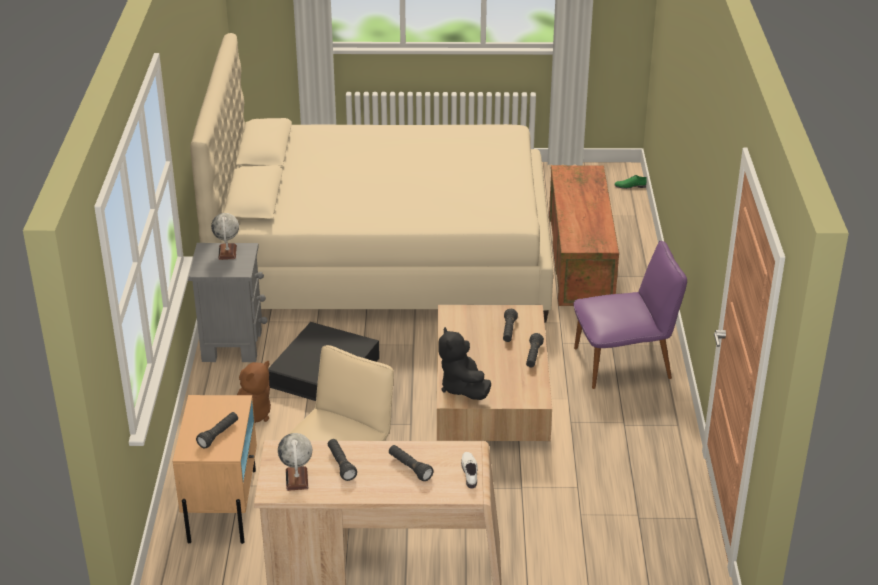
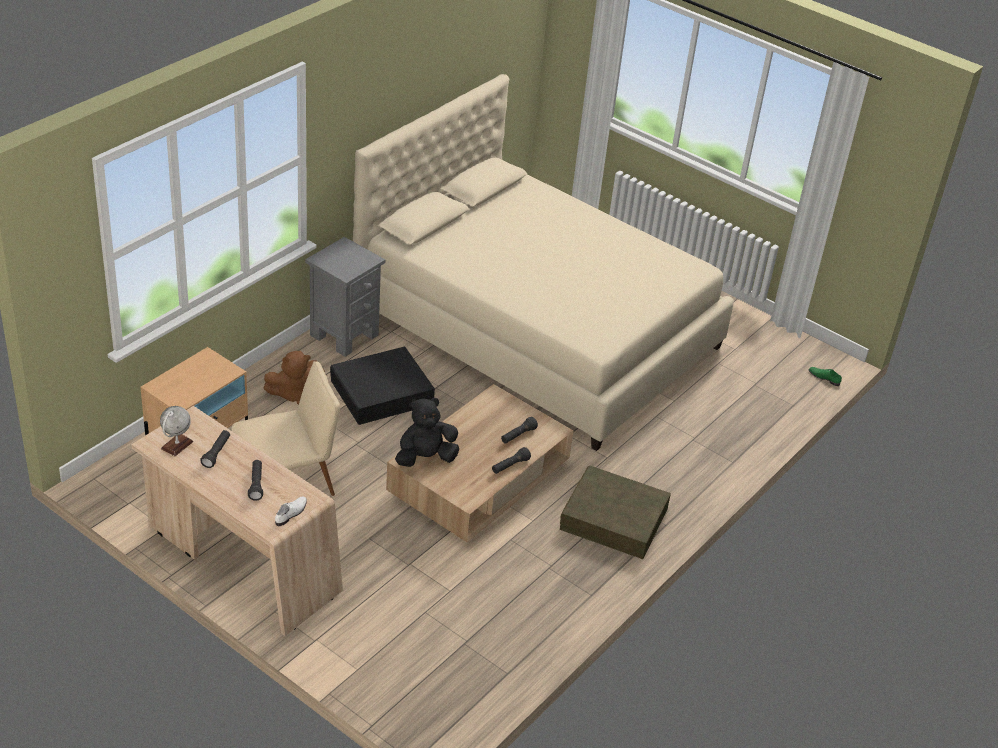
camera: 35 degrees right, 5 degrees up
(218, 435) = (189, 386): black flashlight -> none
(227, 252) = (355, 255): globe -> none
(462, 388) = (425, 458): black plush toy -> black plush toy turned 45 degrees clockwise
(578, 258) = (693, 414): brown bench -> none
(622, 363) = (614, 519): purple chair -> brown storage box

